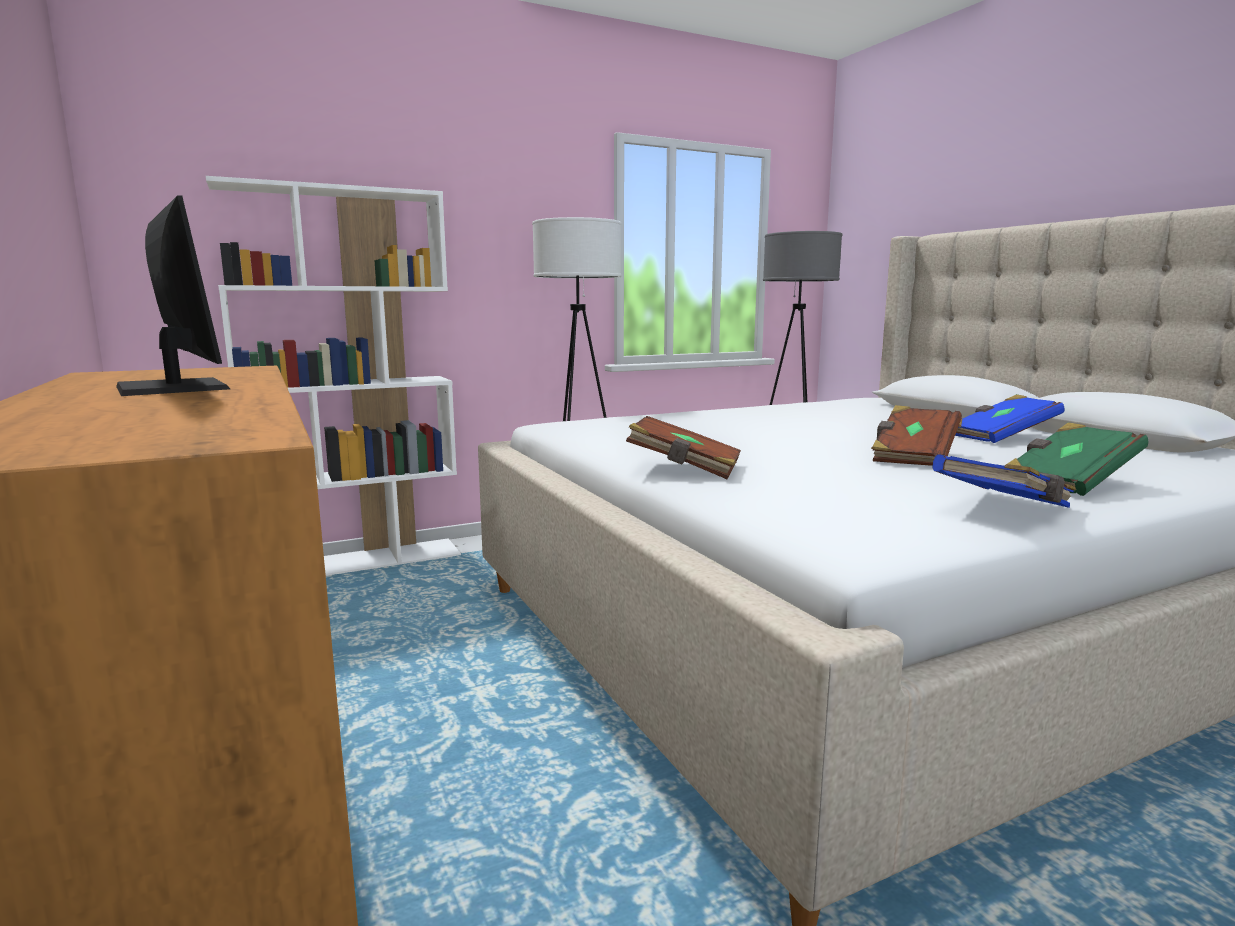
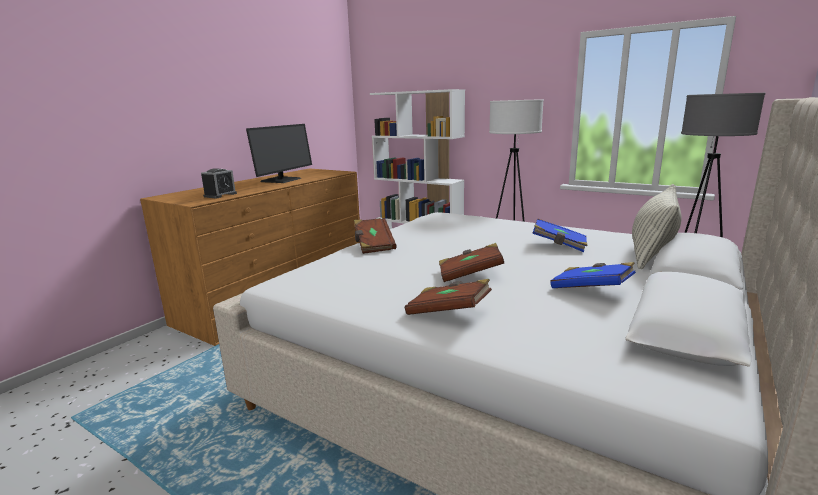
camera: 60 degrees right, 5 degrees up
(214, 421) = (220, 195): none -> alarm clock
(887, 408) = (652, 252): none -> pillow
(1004, 509) = (360, 301): blue book -> blue book (559, 245)
(1068, 482) = (448, 312): green book -> brown book

